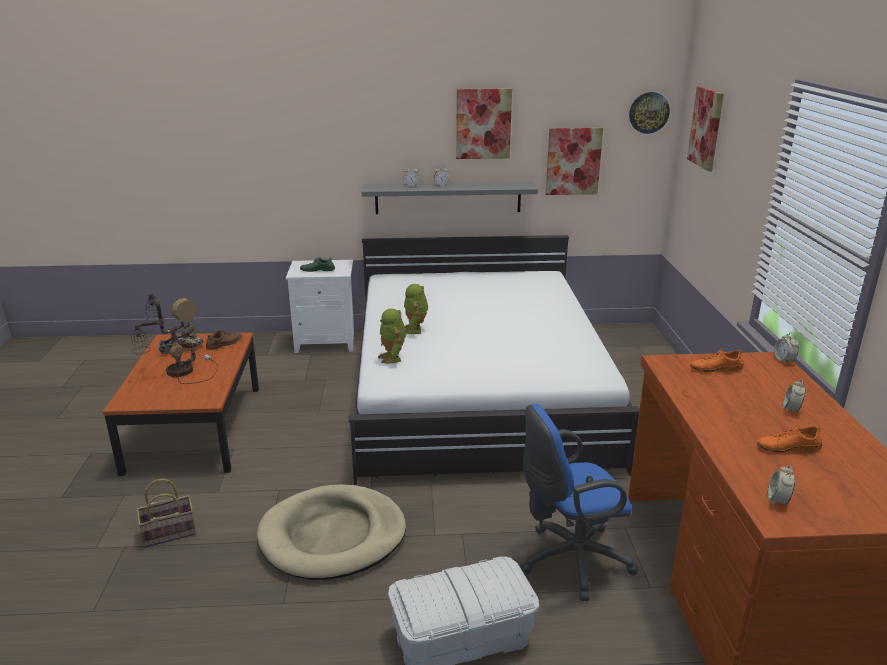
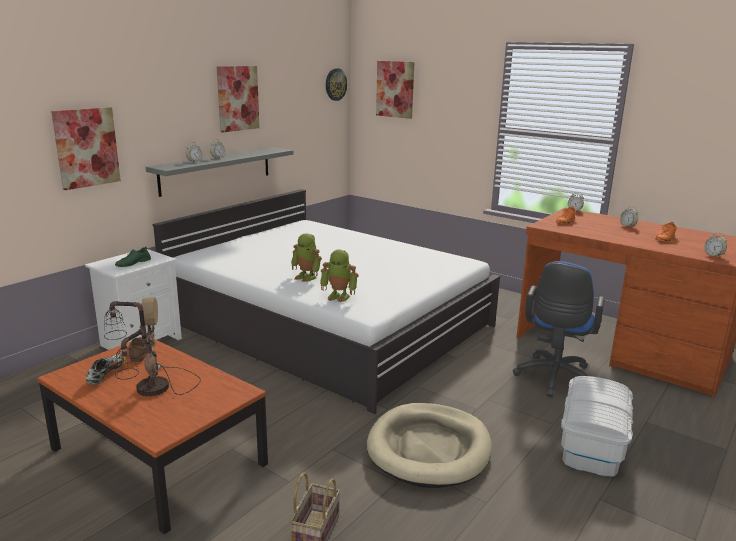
camera: 50 degrees left, 5 degrees down
(573, 161) = (297, 126): picture -> picture (86, 147)

